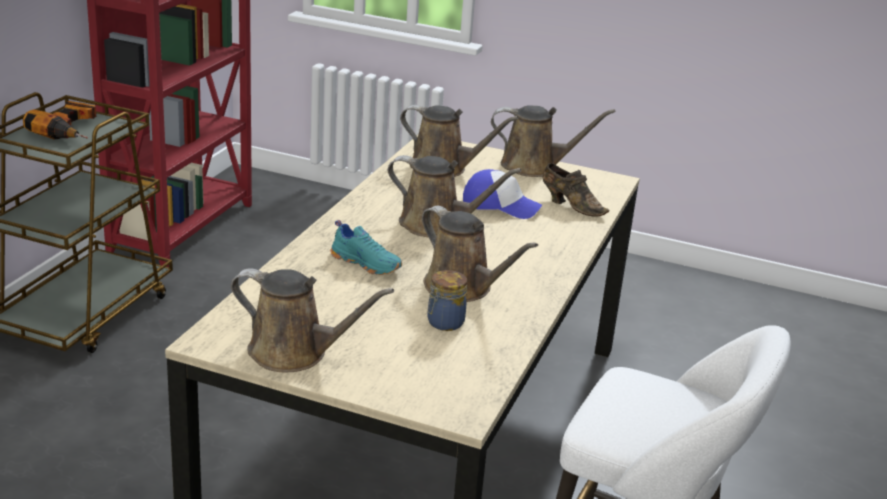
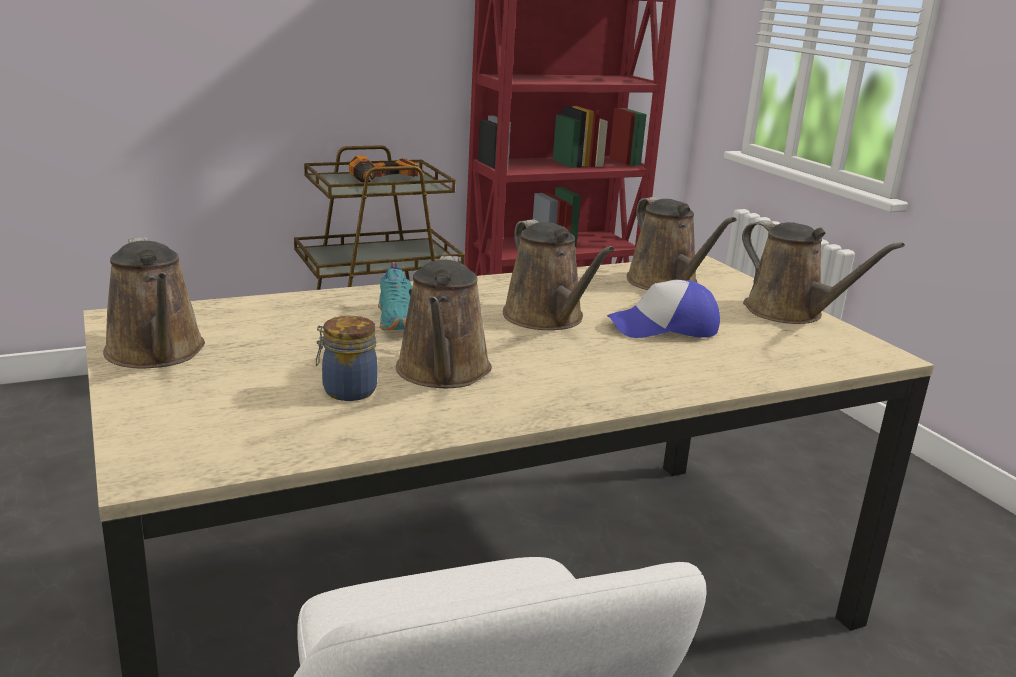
camera: 45 degrees right, 5 degrees down
(500, 205) = (664, 328): cap -> cap turned 105 degrees clockwise
(571, 206) = (761, 356): brown shoe -> none

